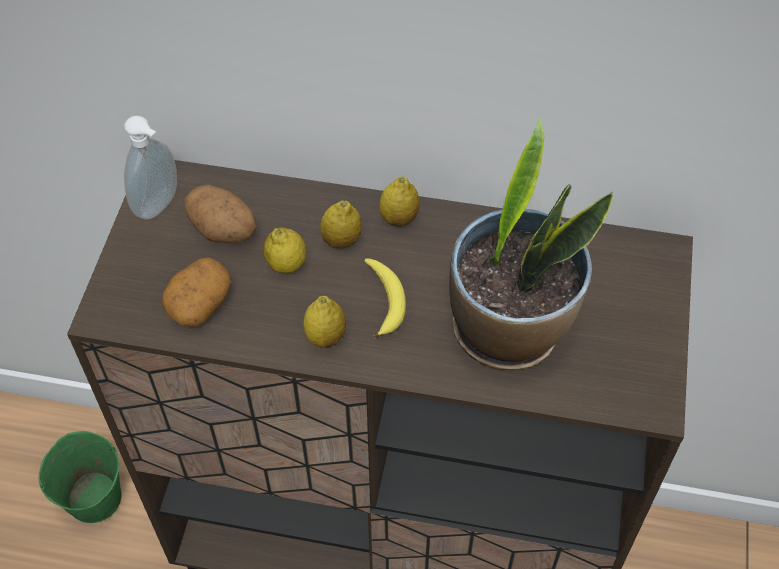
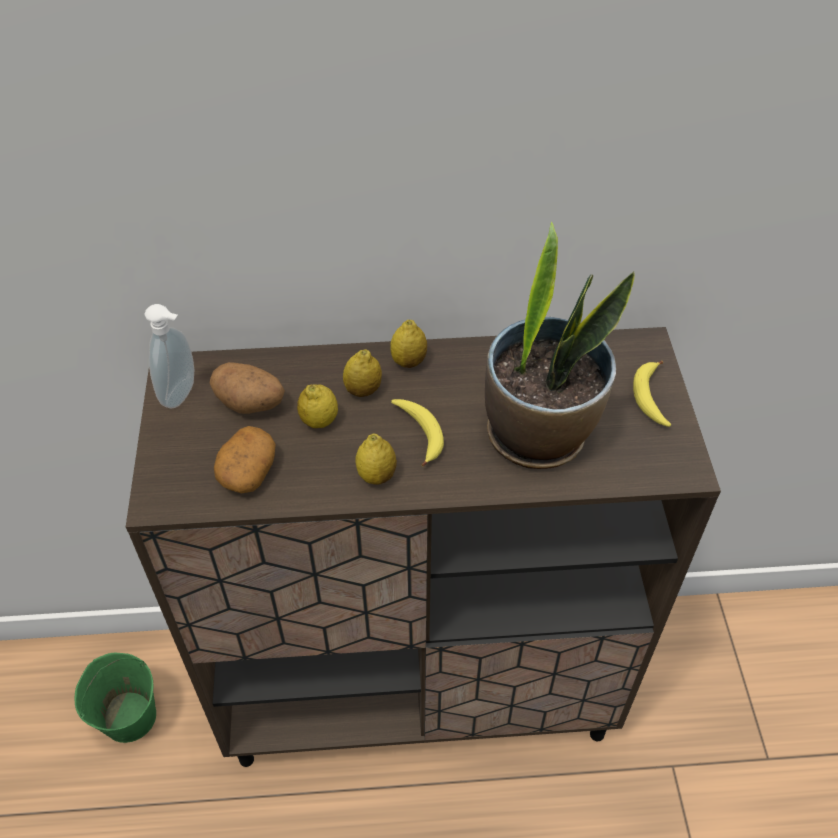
camera: 15 degrees left, 5 degrees down
(644, 315) = (650, 398): none -> banana

